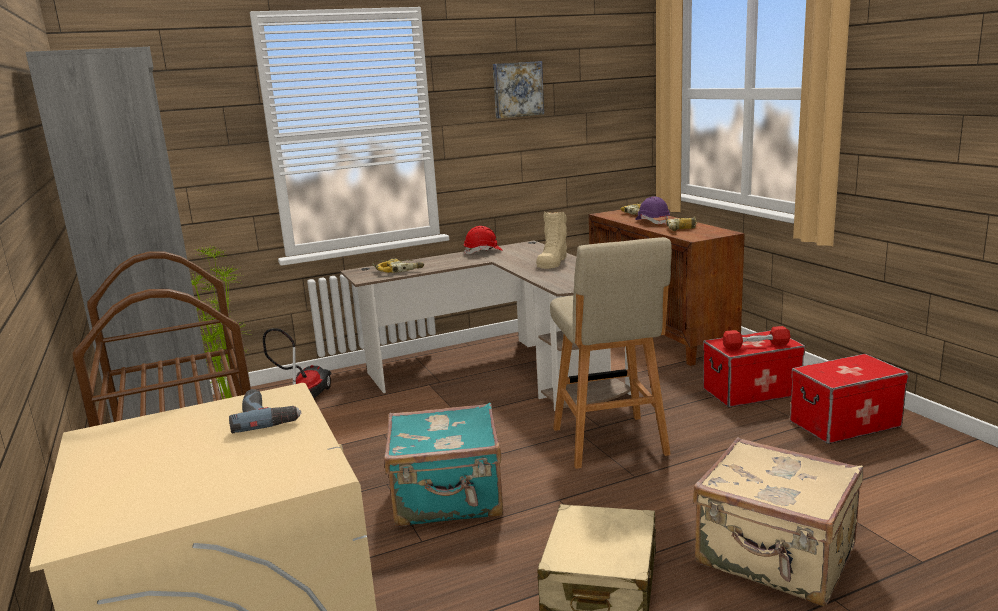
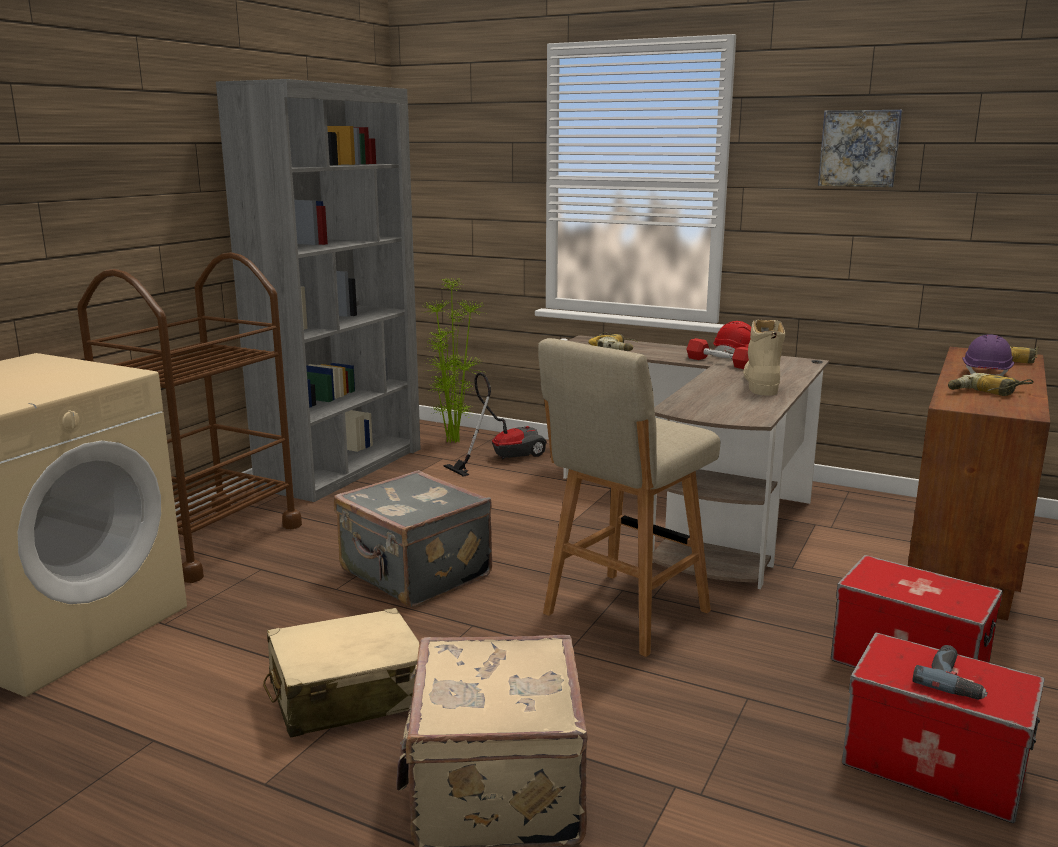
camera: 50 degrees right, 0 degrees up
(267, 416) = (82, 379): power drill -> power drill (954, 680)
(448, 499) = (414, 575): turquoise suitcase -> grey suitcase
(552, 261) = (761, 384): beige boot -> beige boot turned 120 degrees clockwise
(755, 346) = (910, 590): red dumbbell -> red dumbbell (719, 363)

